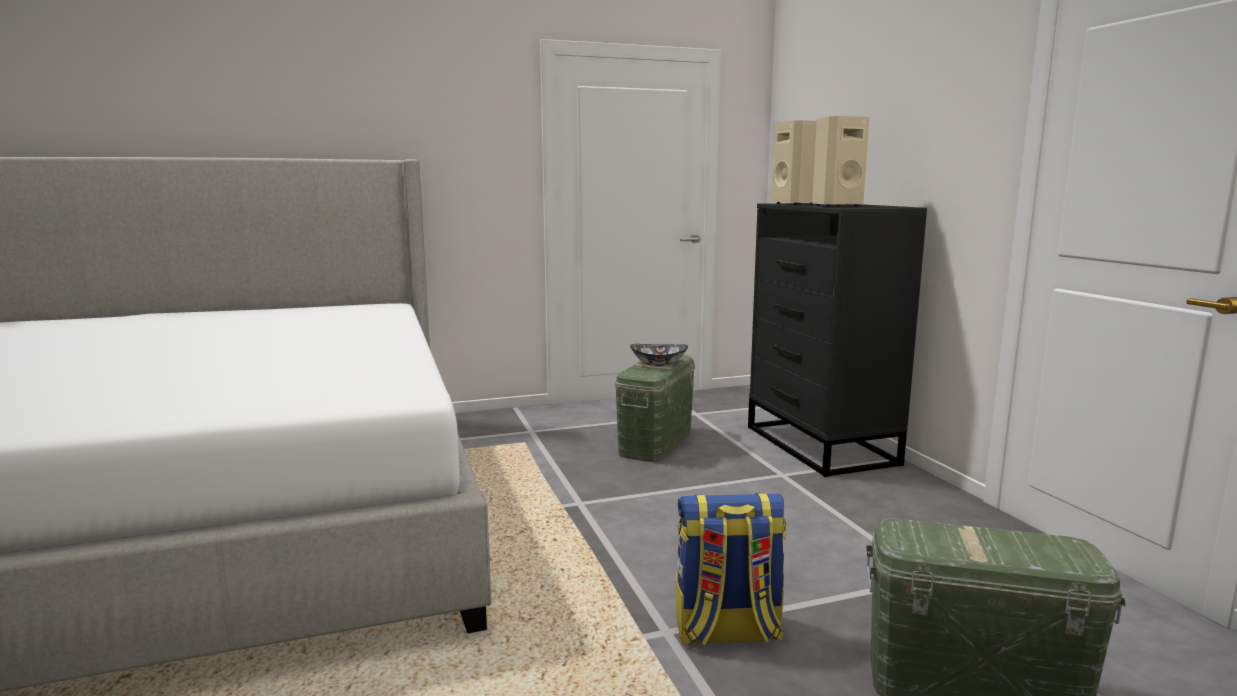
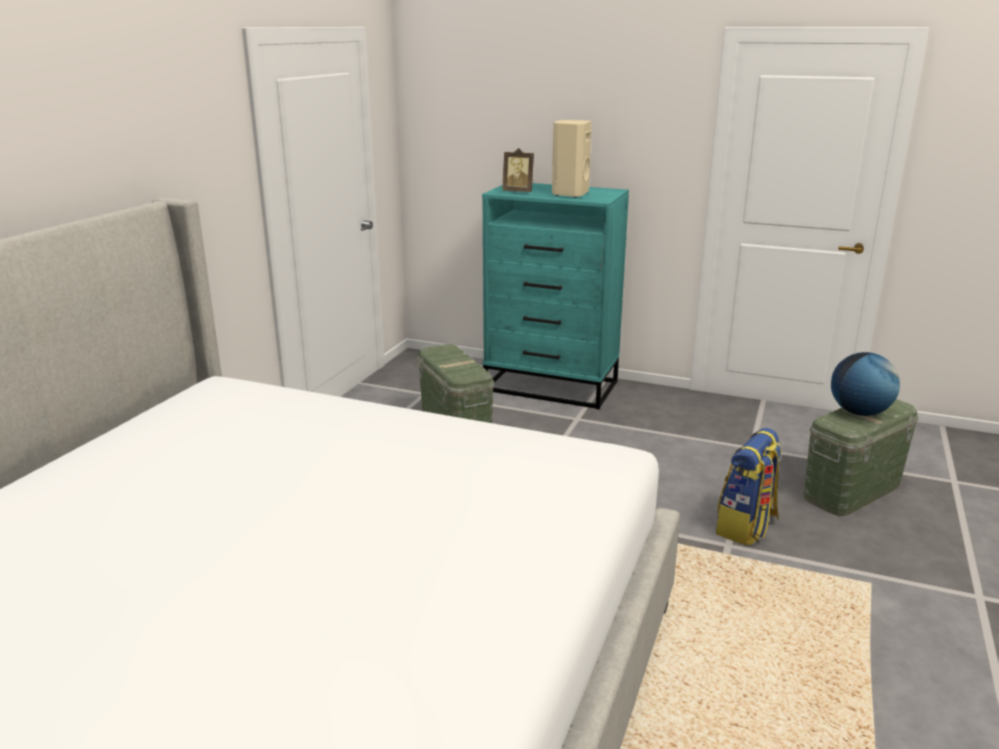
camera: 50 degrees left, 10 degrees up
(658, 364) = (455, 360): bowl -> none
(796, 204) = (518, 192): beige speaker -> picture frame
(820, 446) = (552, 386): black dresser -> turquoise dresser
(976, 539) = (859, 412): none -> globe

